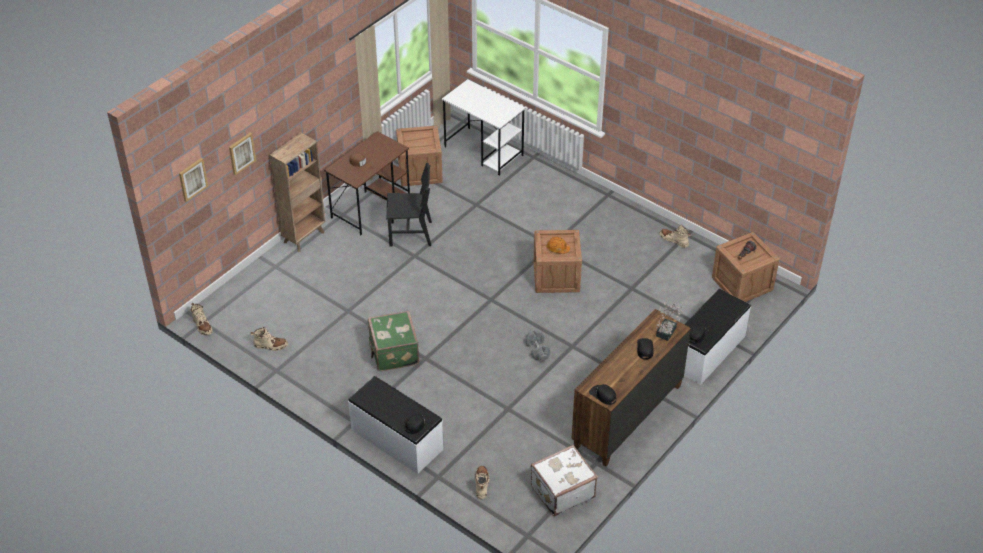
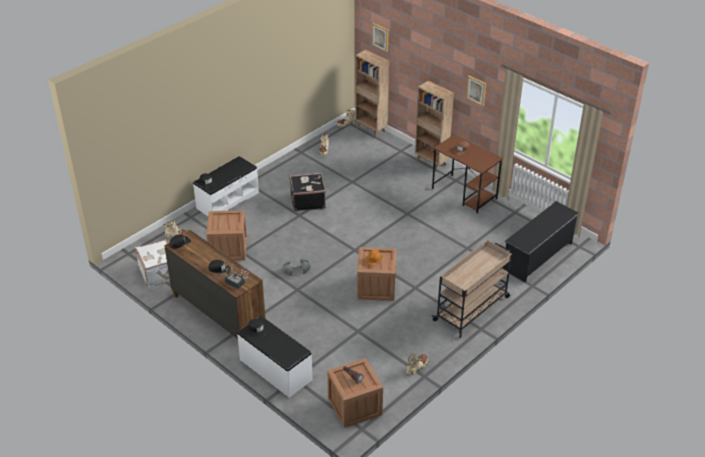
camera: 95 degrees right, 5 degrees down
(221, 299) = (371, 130): none -> brown bookcase
(241, 153) = (414, 58): picture -> picture (476, 90)
(393, 352) = (307, 201): green suitcase -> black suitcase
(410, 234) = (432, 212): black chair -> none
(420, 171) = (508, 219): crate -> crate (228, 249)
(484, 151) = (538, 256): white desk -> black shoe rack
(577, 201) = (472, 308): none -> beige cart

